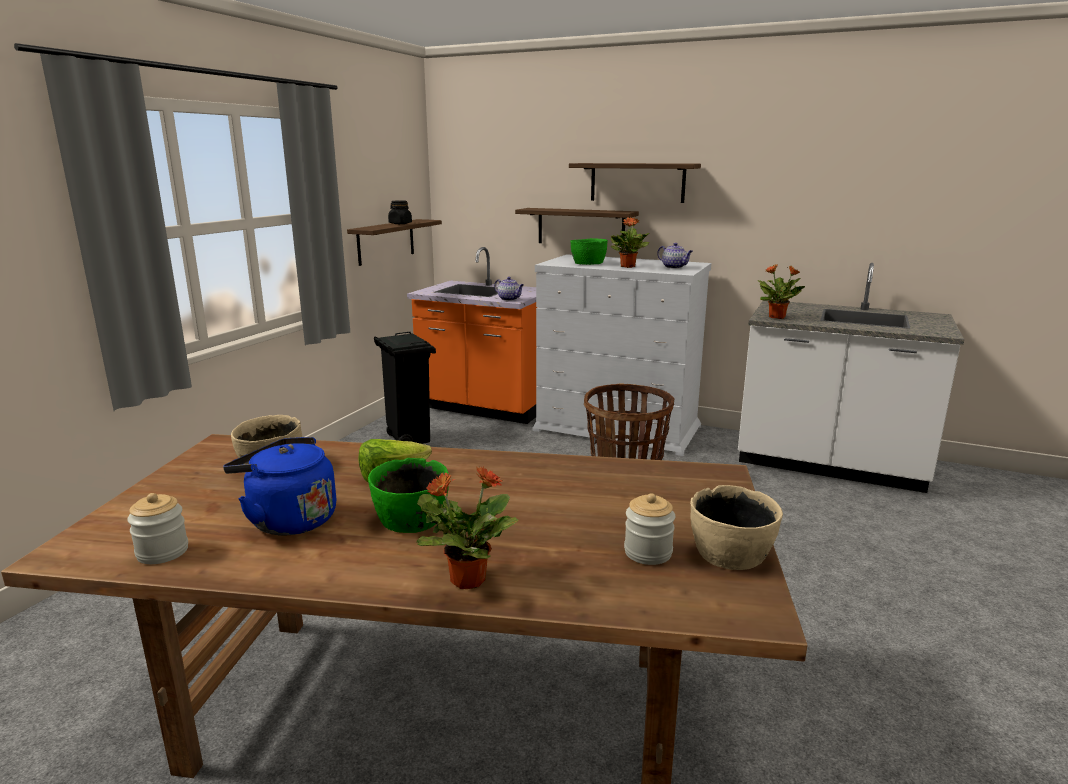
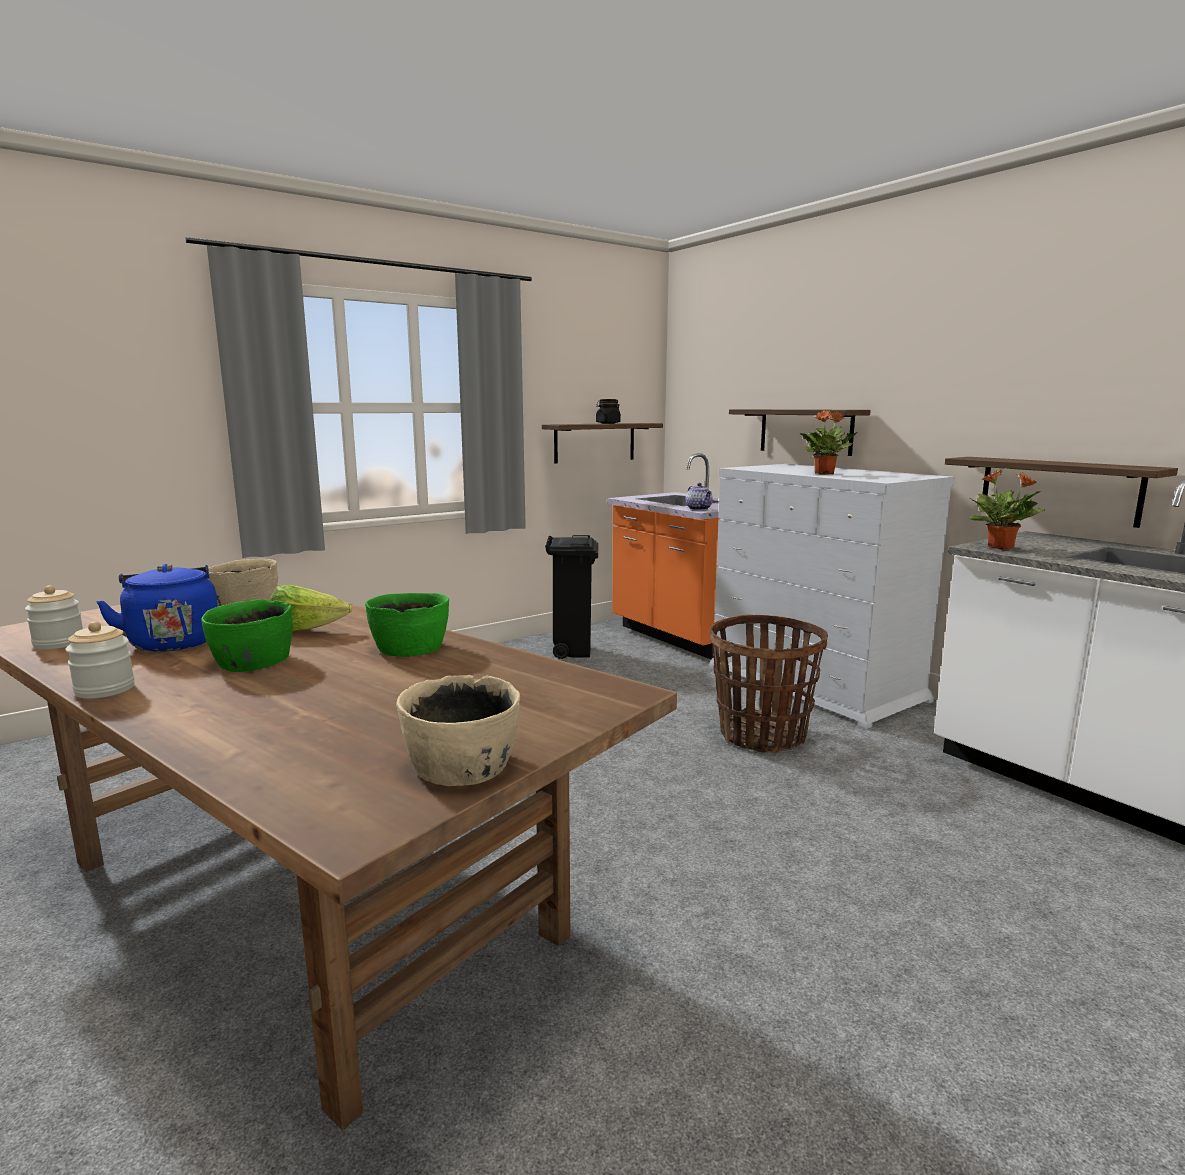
camera: 30 degrees right, 5 degrees down
(466, 579) = (186, 715): potted plant -> none
(588, 263) = (784, 469): green bowl -> green bowl (410, 648)
(637, 182) = (870, 373): shelf -> shelf (1058, 490)
(648, 552) = (380, 740): jar -> jar (105, 689)
(674, 267) = (885, 476): teapot -> none

